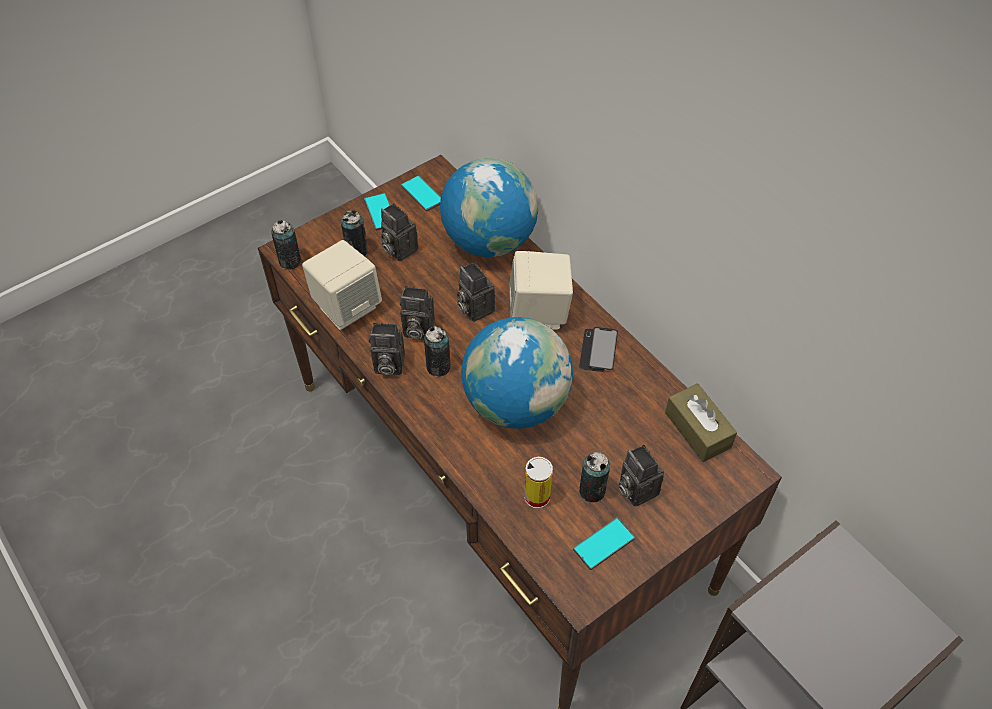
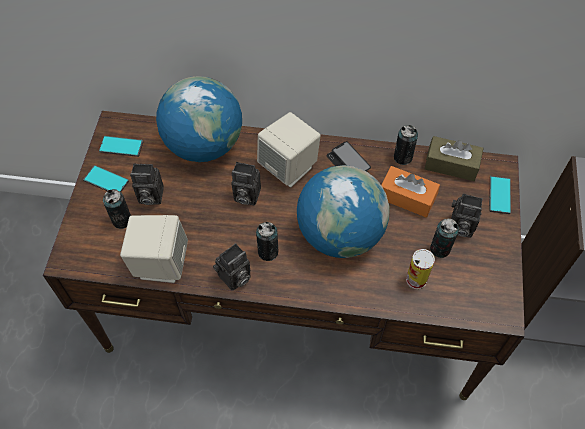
camera: 45 degrees left, 5 degrees up
(290, 261) = (81, 265): can -> can (403, 157)
(416, 329) = (225, 240): camera -> none
(604, 543) = (480, 273): phone -> phone (499, 195)
(616, 423) = (407, 197): none -> orange tissue box

